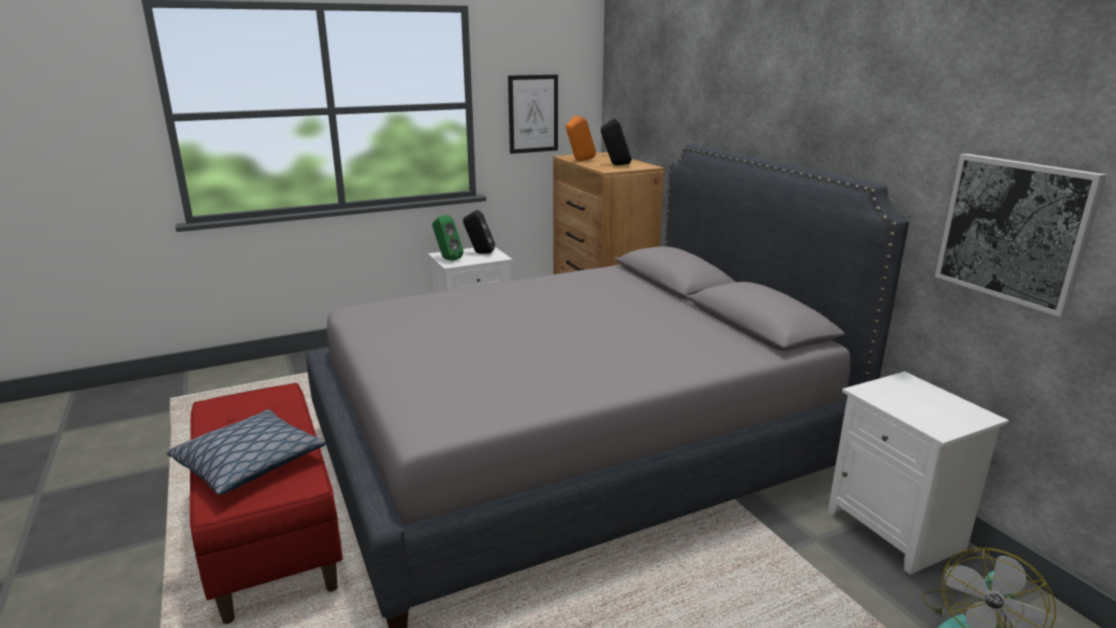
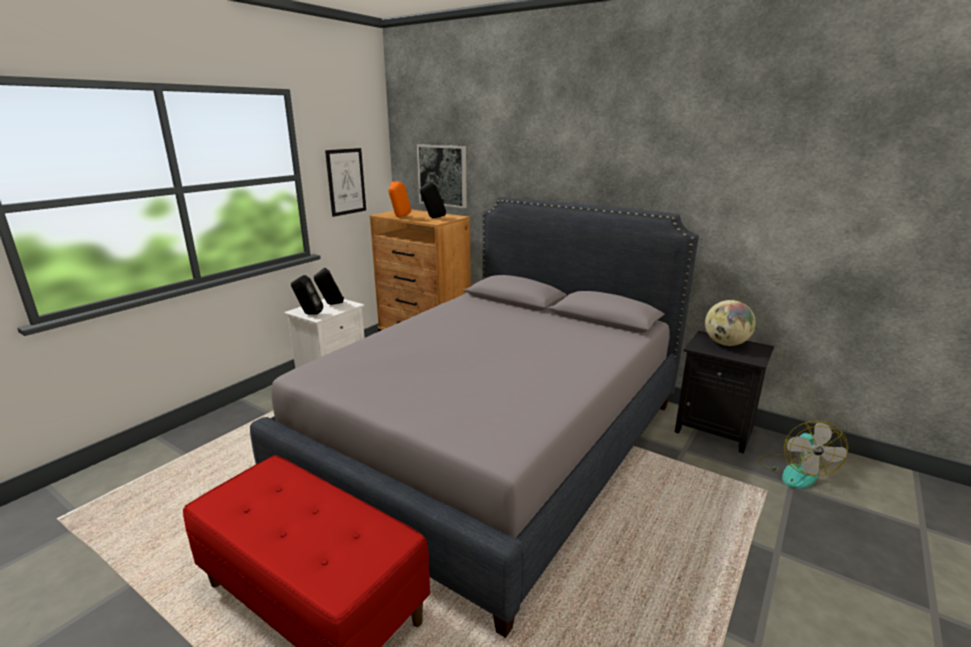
camera: 30 degrees left, 0 degrees up
(249, 463) = (321, 541): pillow -> none
(447, 259) = (308, 314): green speaker -> black speaker
(897, 530) = (715, 430): white nightstand -> black nightstand
(923, 397) = (725, 344): none -> globe
(1014, 230) = (767, 234): picture -> picture (442, 175)

